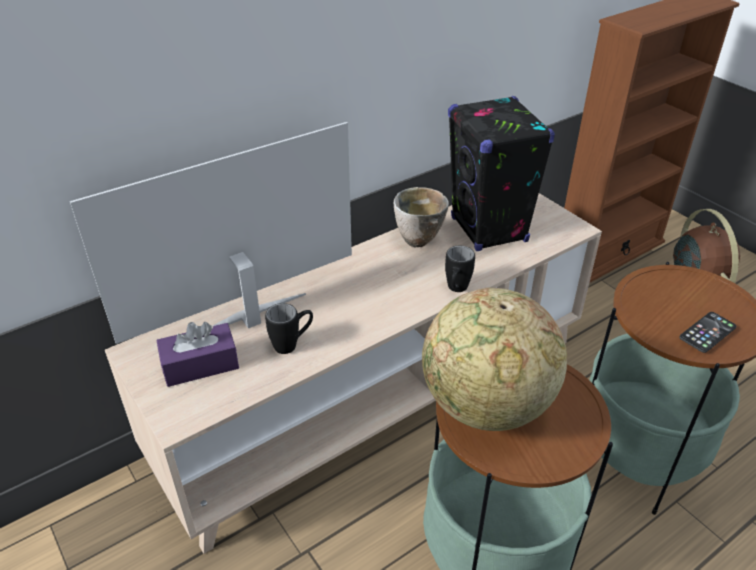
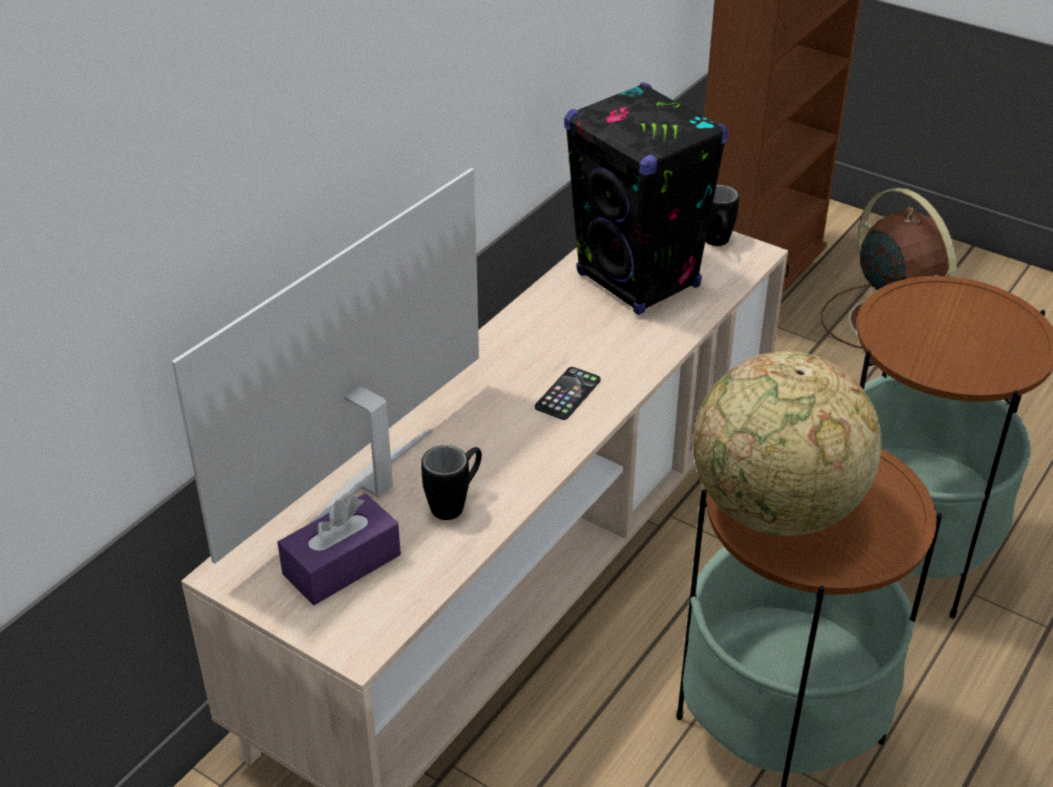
camera: 20 degrees left, 0 degrees up
(419, 241) = (550, 318): bowl -> none
(456, 290) = (638, 376): black mug -> black mug (717, 244)
(707, 332) = (989, 355): phone -> phone (568, 394)

